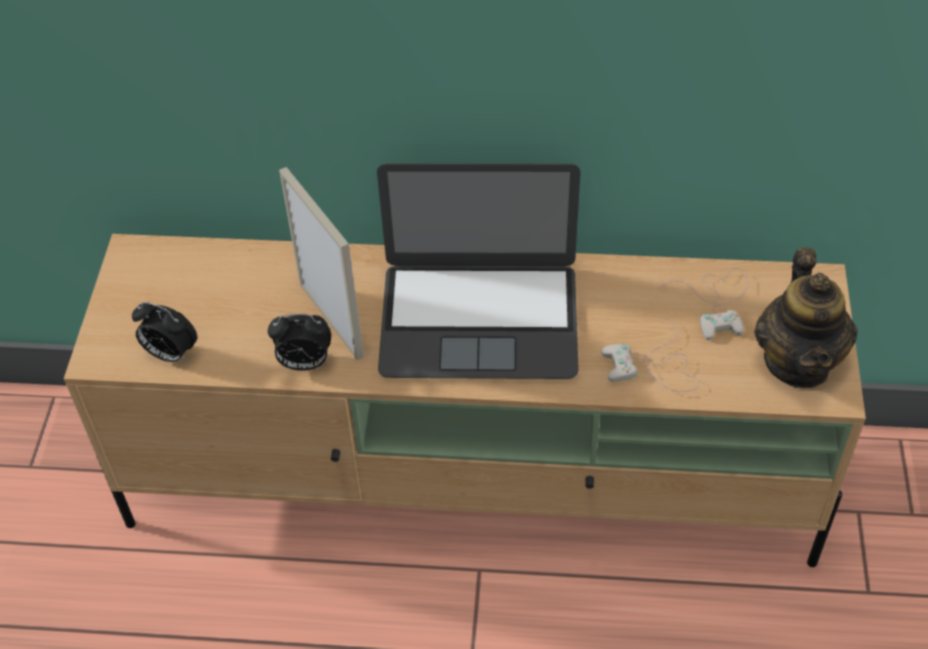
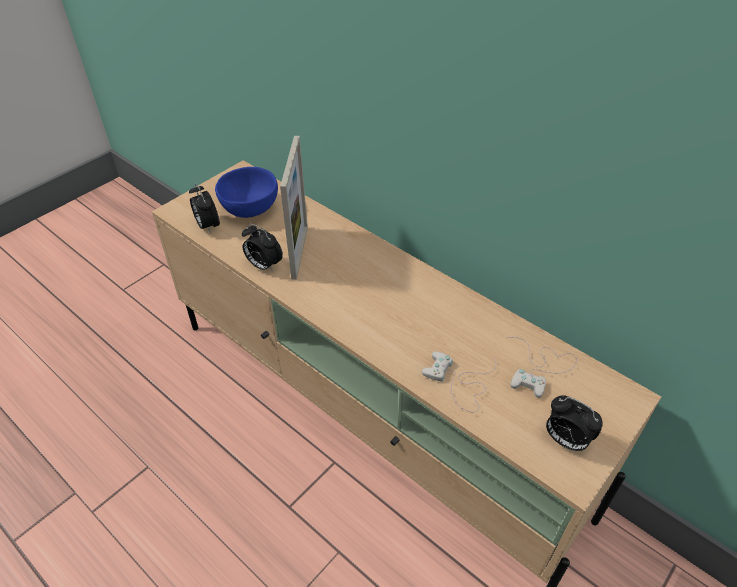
camera: 35 degrees right, 5 degrees down
(202, 300) = (249, 209): none -> blue bowl
(479, 319) = (379, 295): laptop -> none
(798, 362) = (565, 440): teapot -> alarm clock

